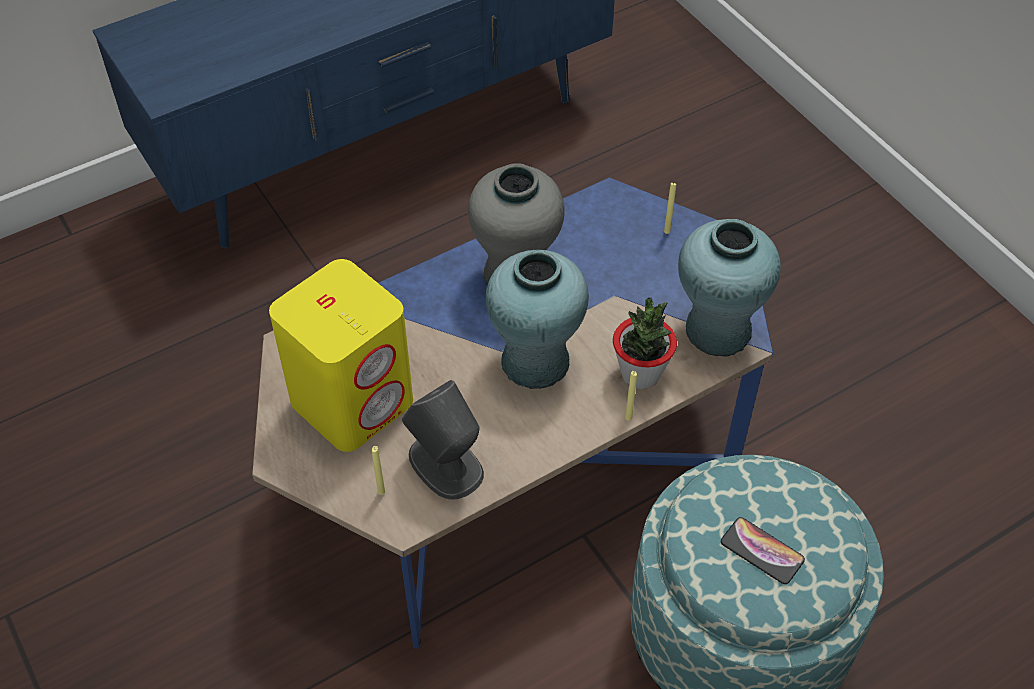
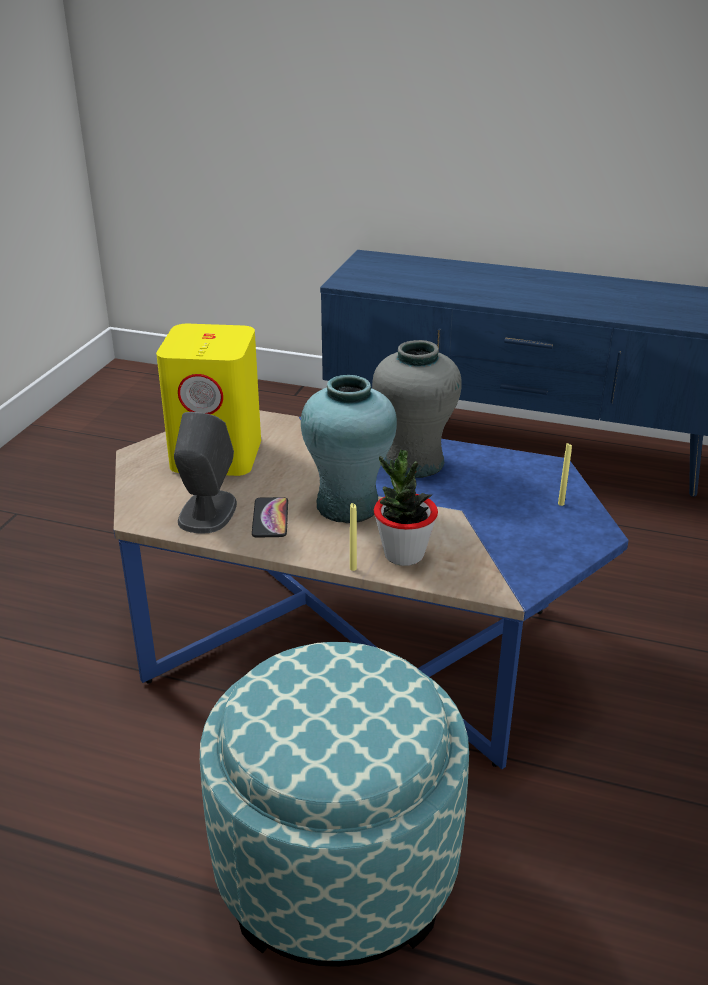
camera: 50 degrees right, 20 degrees down
(381, 491) = (154, 498): yellow candle -> none
(717, 331) = (502, 571): turquoise vase -> none
(762, 551) = (314, 710): phone -> phone (270, 518)

